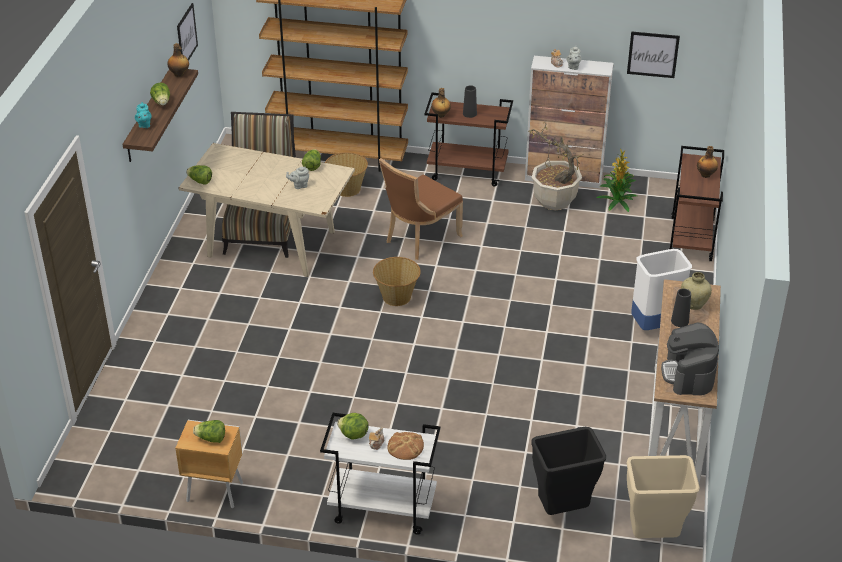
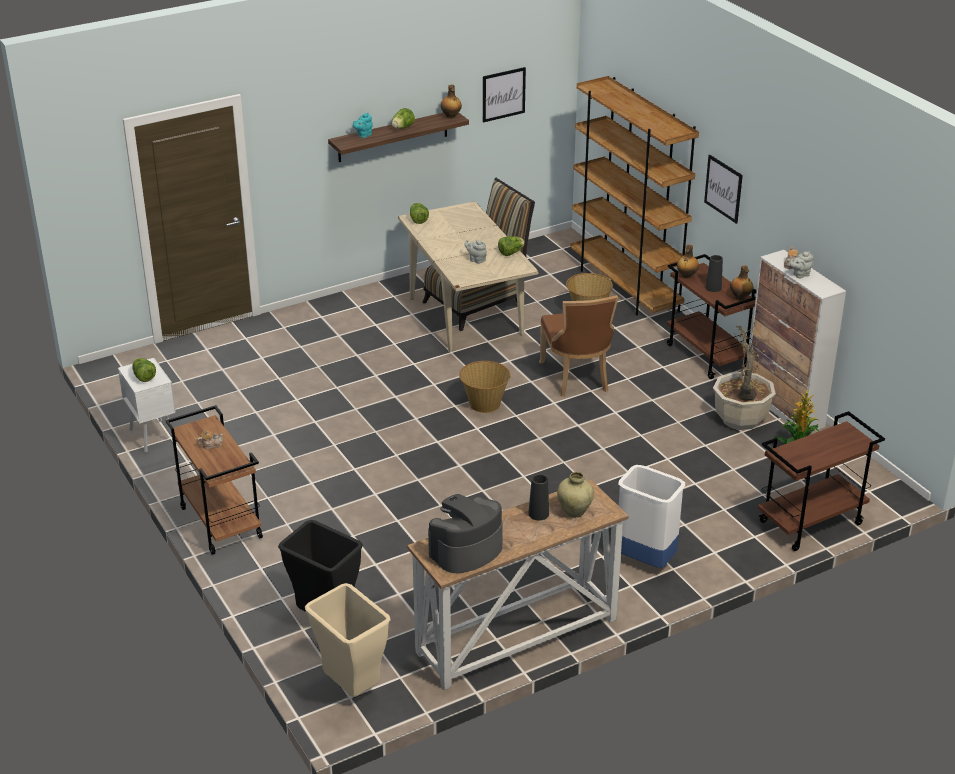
camera: 50 degrees right, 5 degrees down
(214, 491) = (153, 436): brown nightstand -> white nightstand
(353, 435) = (208, 430): lettuce -> none
(381, 510) = (220, 522): white cart -> brown cart
(405, 447) = (222, 460): bread -> none
(420, 239) = (577, 378): brown chair -> brown chair turned 105 degrees counterclockwise
(653, 54) = (884, 299): picture -> picture (723, 188)
(706, 175) = (833, 449): bottle -> bottle (740, 298)

